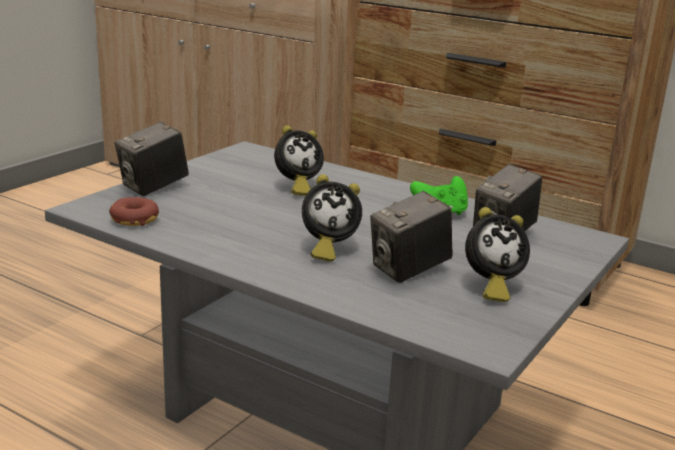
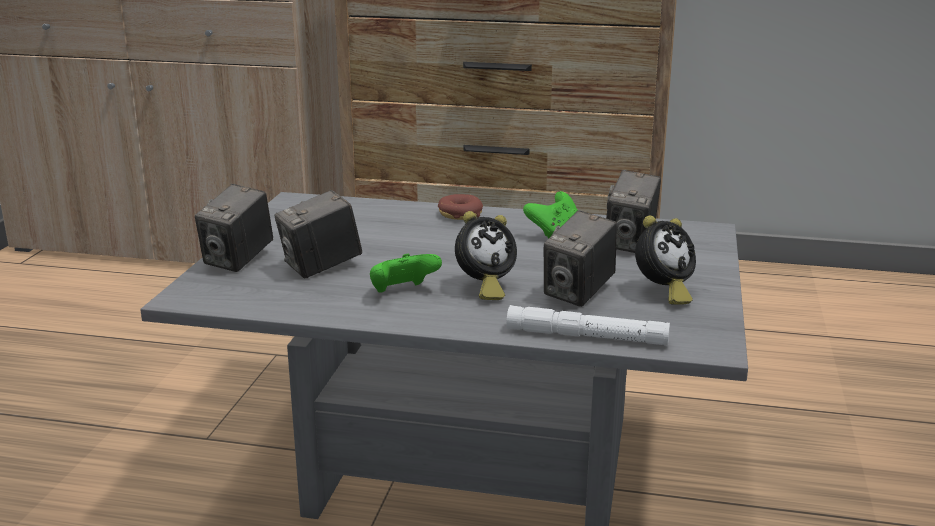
camera: 20 degrees left, 0 degrees up
(134, 219) = (255, 298): donut -> donut (460, 214)
(211, 205) = (321, 267): none -> camera
(255, 238) = (402, 292): none -> green game controller
(296, 187) = (390, 232): alarm clock -> none
(377, 310) = (586, 336): none -> white flashlight

